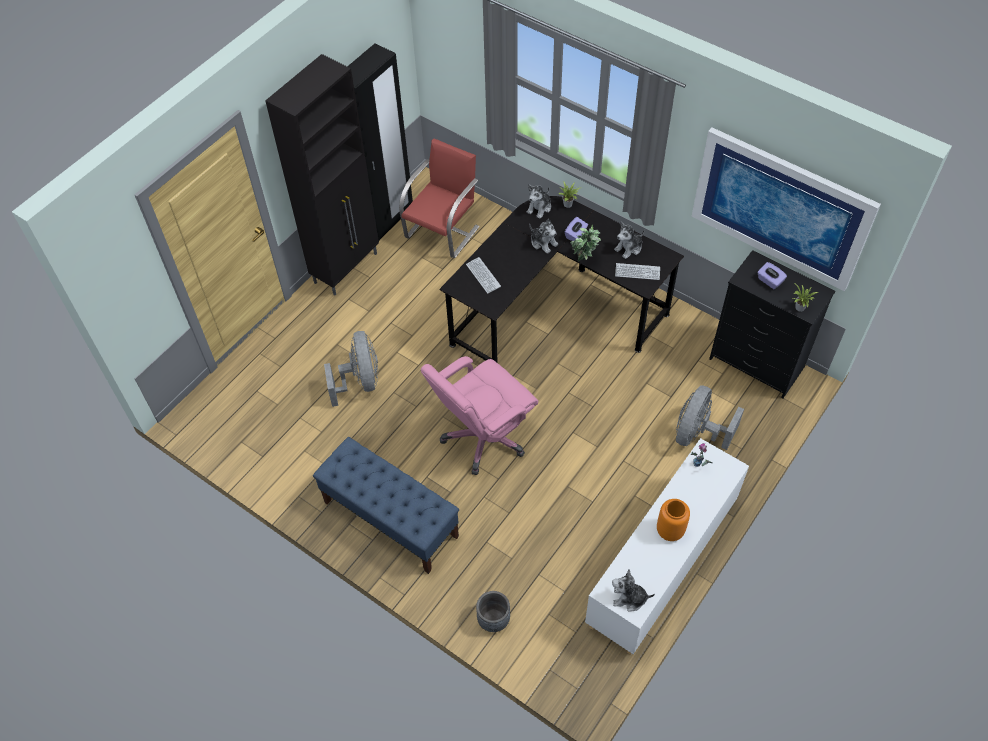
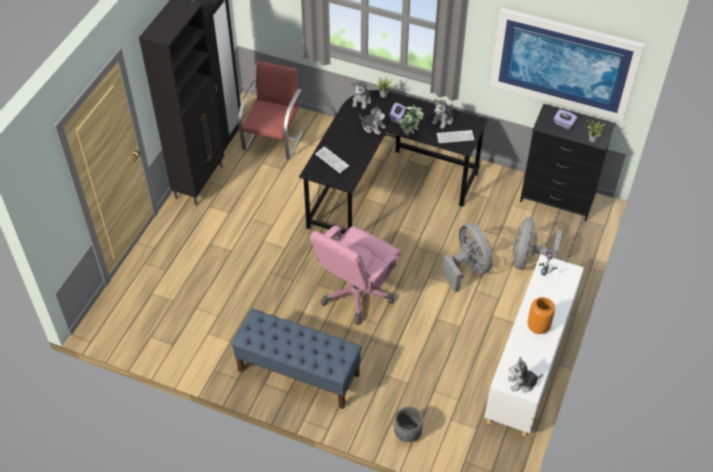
camera: 15 degrees left, 5 degrees down
(360, 381) = (239, 269): grey fan -> grey fan (468, 268)

